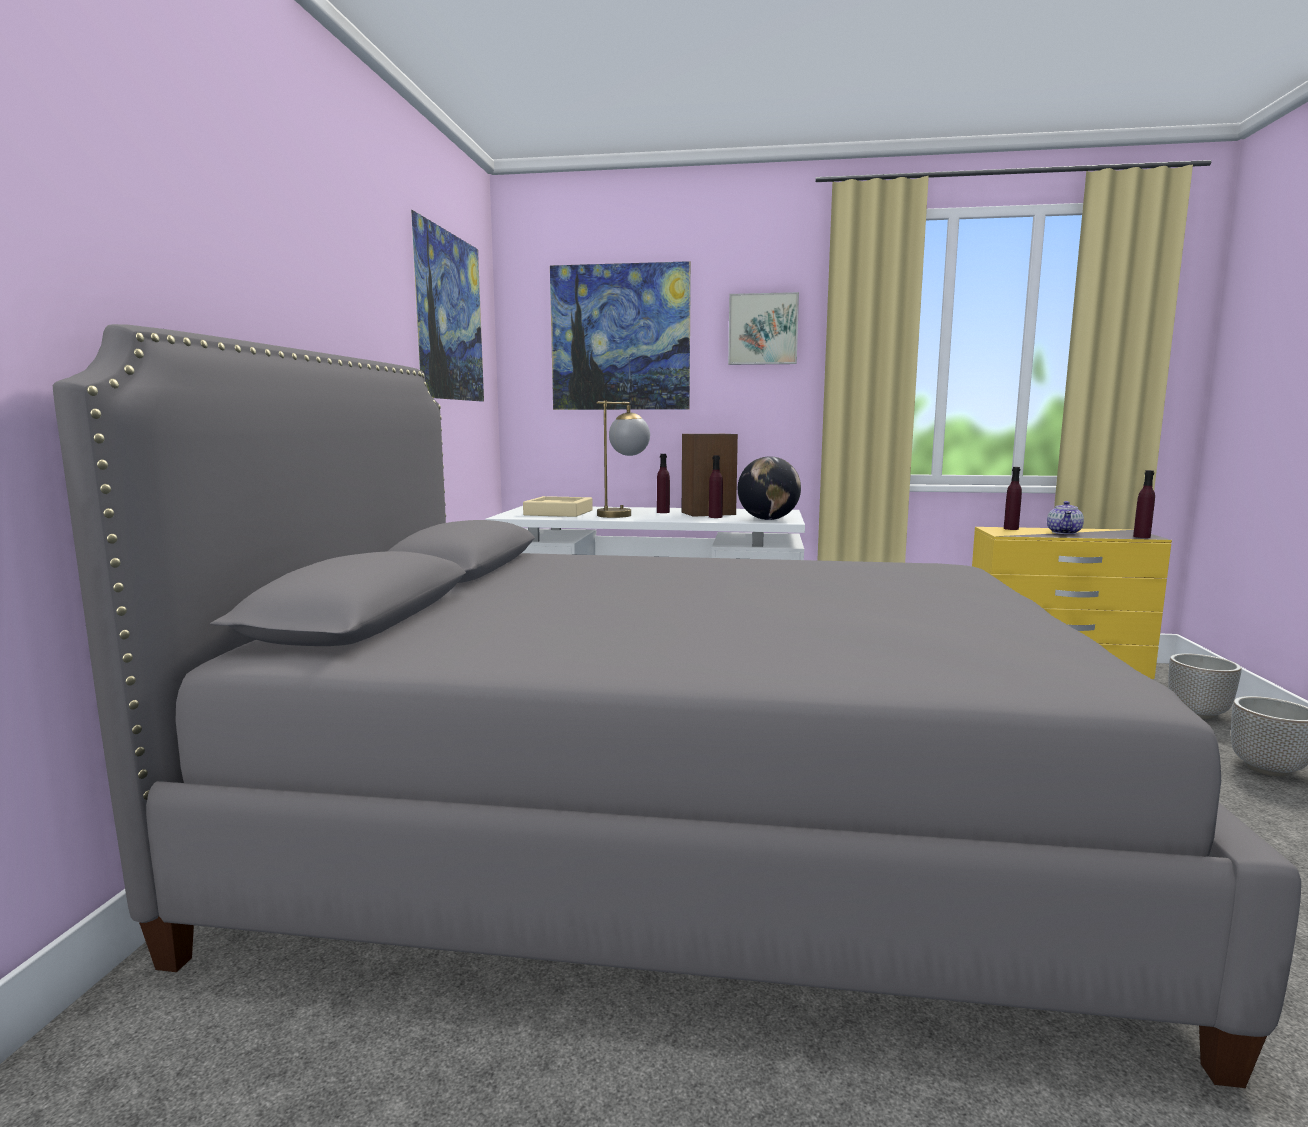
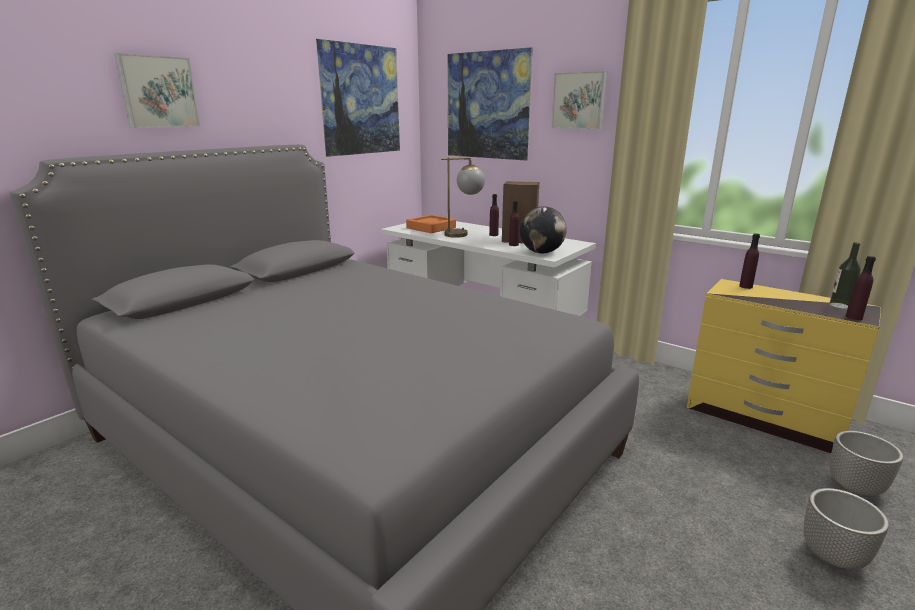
camera: 30 degrees right, 10 degrees up
(247, 240) = (158, 92): none -> picture
(558, 513) = (431, 228): beige tray -> orange tray
(1064, 532) = (785, 299): teapot -> none
(1111, 532) = (839, 305): none -> bottle

